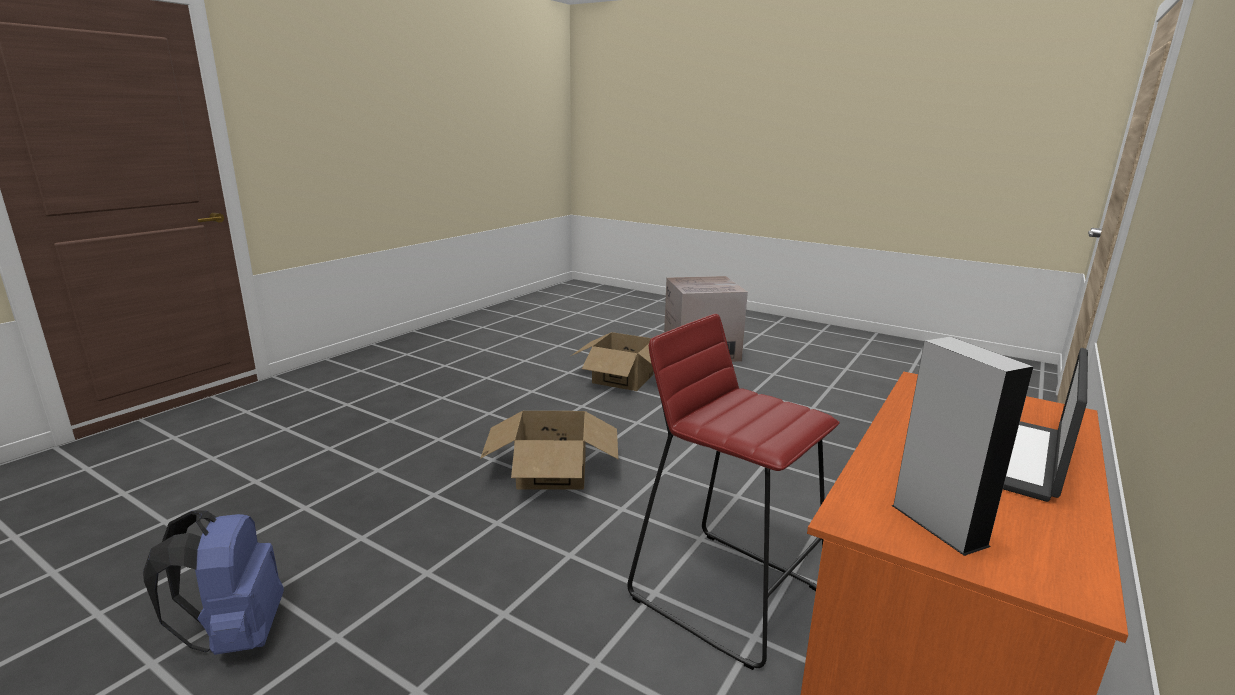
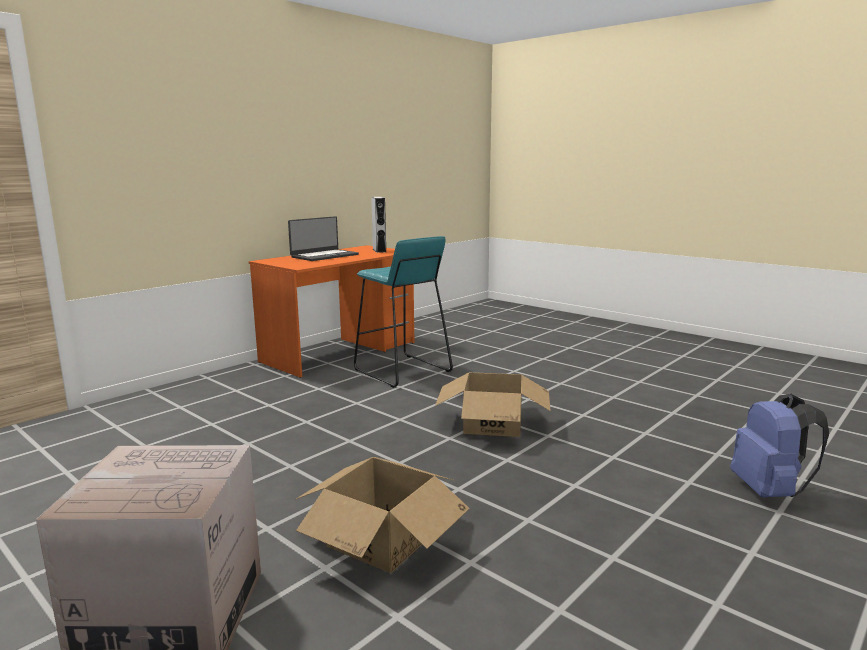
camera: 170 degrees left, 5 degrees down
(236, 635) = (636, 371): blue backpack -> blue backpack (770, 491)
(726, 592) = (402, 371): red stool -> turquoise stool

